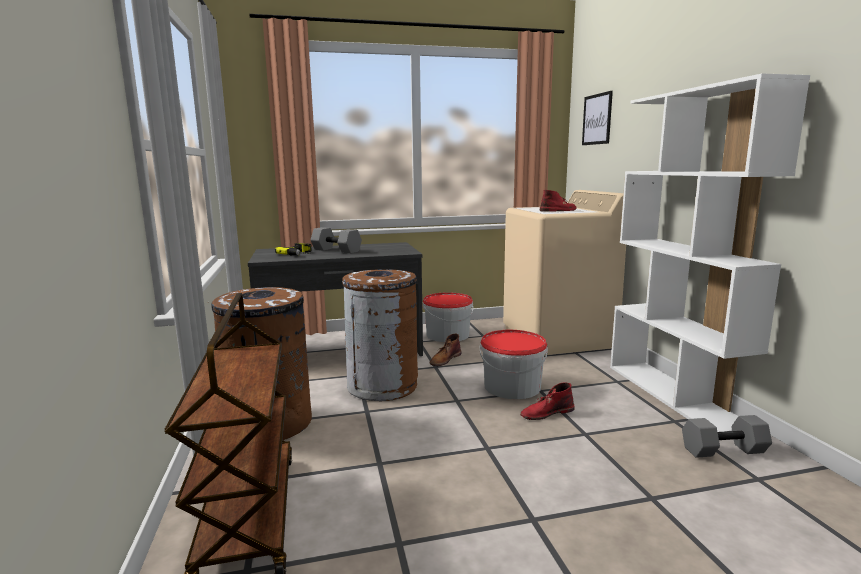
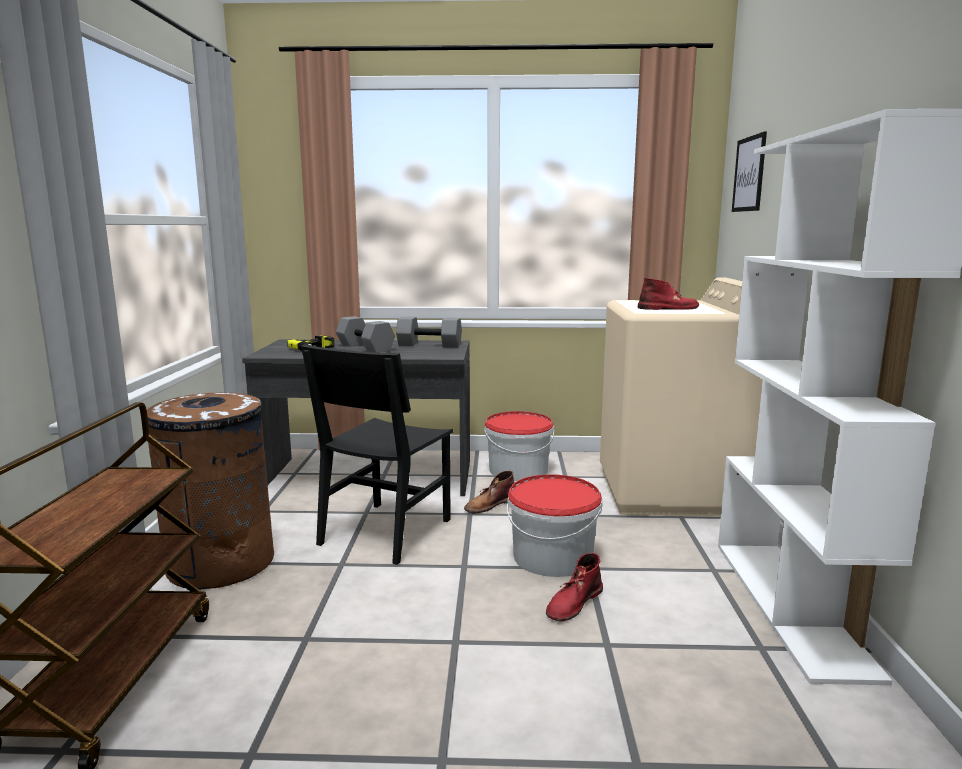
camera: 15 degrees right, 0 degrees up
(383, 385) = (385, 531): brown trash can -> black chair
(546, 412) = (573, 603): red boot -> red boot turned 45 degrees counterclockwise
(723, 451) = (809, 711): grey dumbbell -> grey dumbbell (428, 345)

